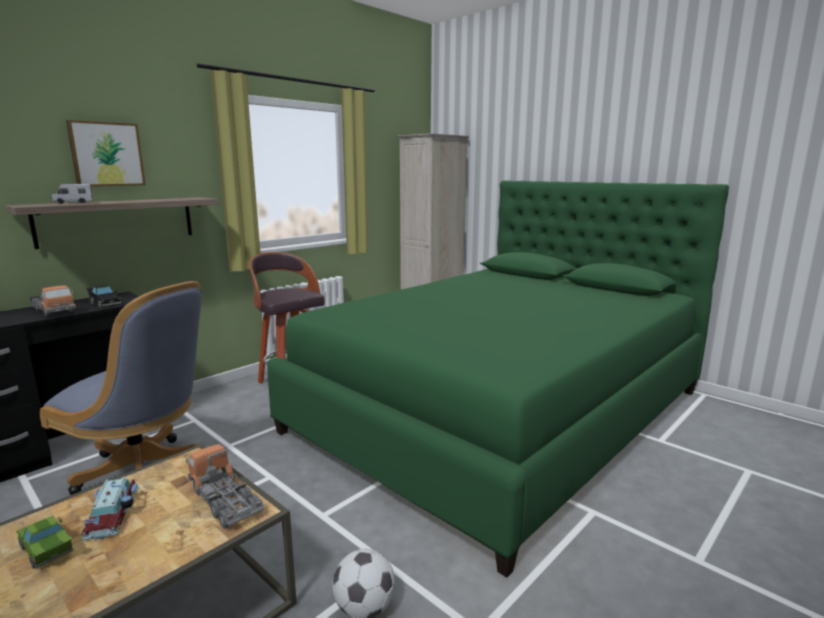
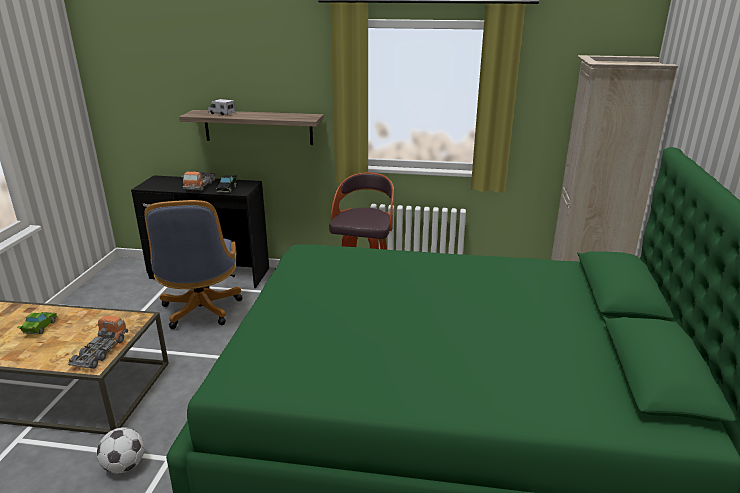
camera: 55 degrees right, 10 degrees up
(106, 154) = (253, 76): picture -> none
(114, 512) = (76, 326): toy car -> none

